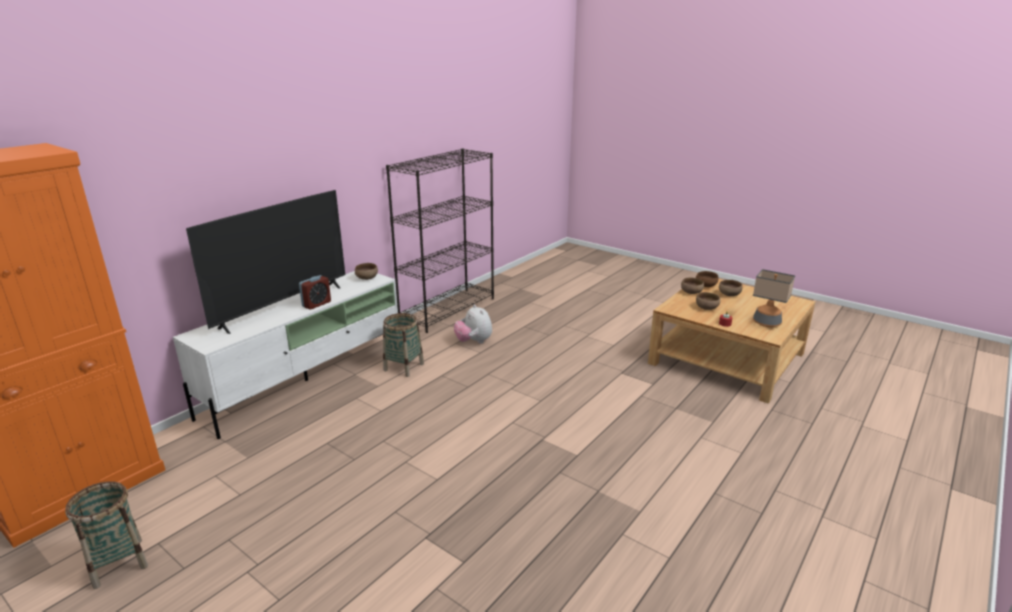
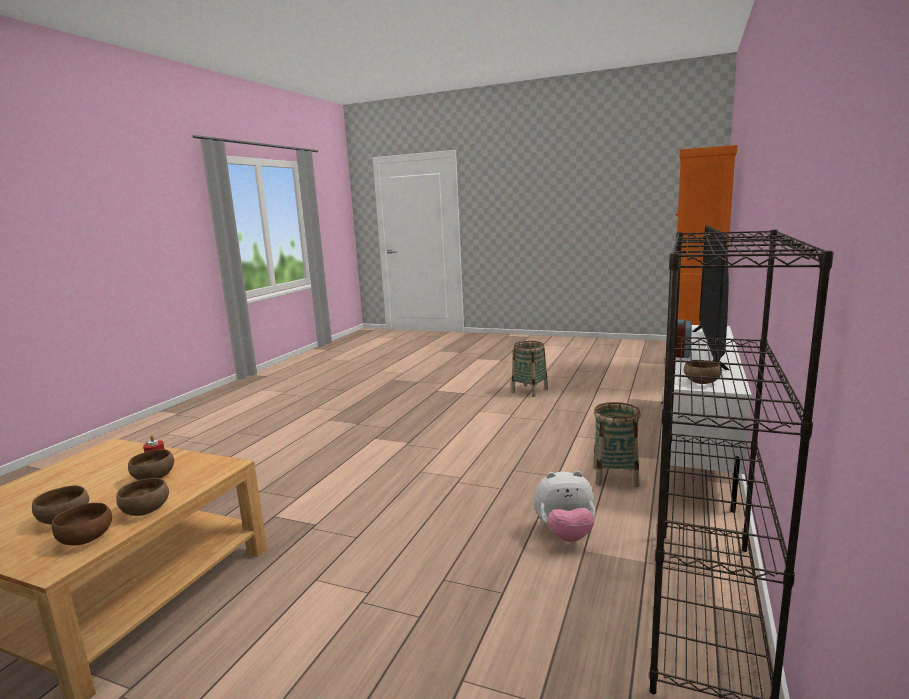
camera: 165 degrees right, 10 degrees down
(118, 563) = (610, 367): basket -> basket (529, 391)
(474, 341) = (565, 534): plush toy -> plush toy turned 135 degrees clockwise
(766, 323) = (82, 466): table lamp -> none

